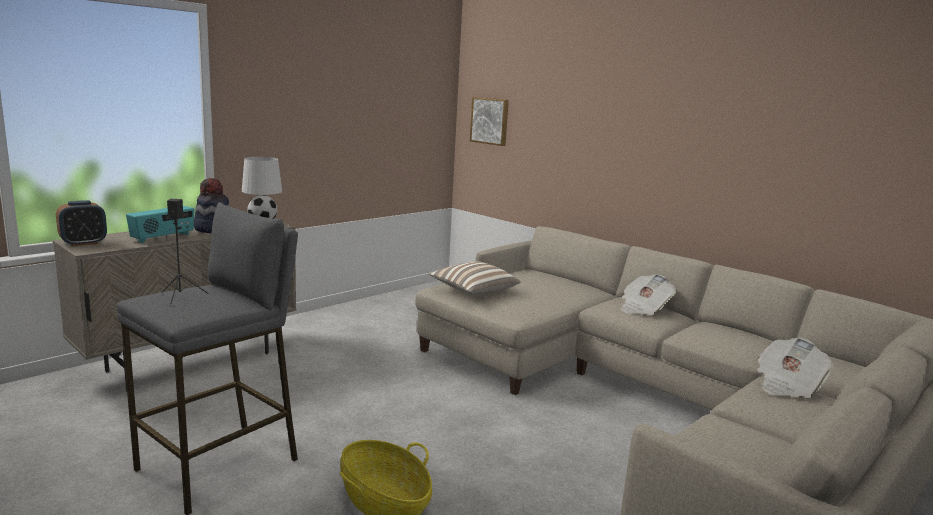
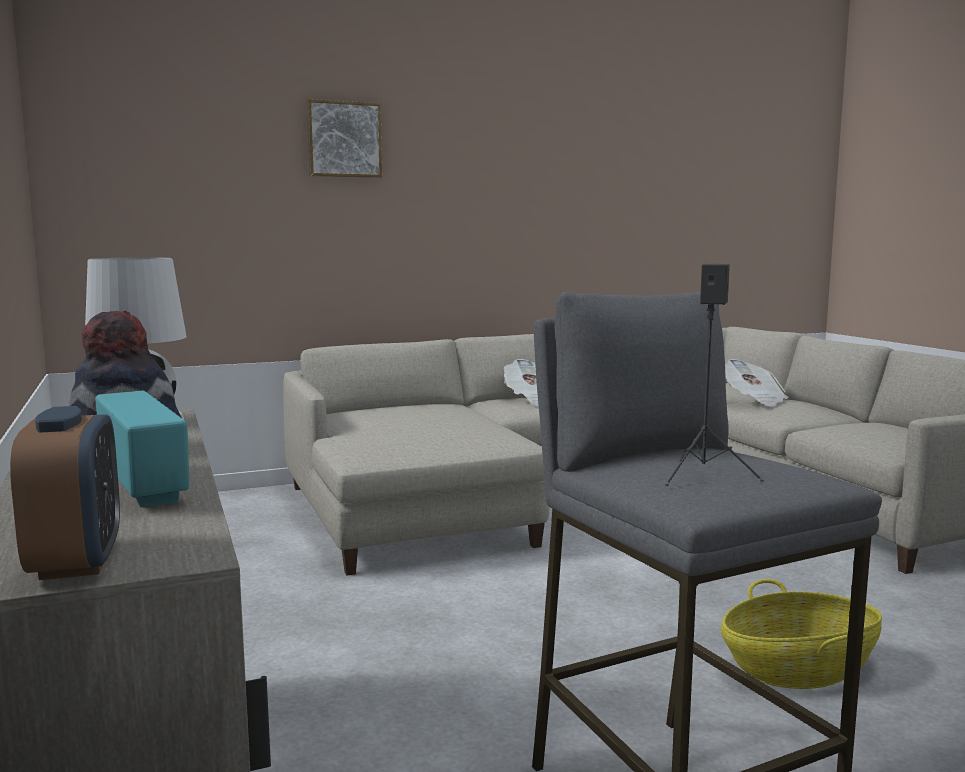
camera: 65 degrees left, 5 degrees down
(473, 291) = (400, 443): pillow -> none
(490, 121) = (129, 200): picture -> picture (344, 139)

